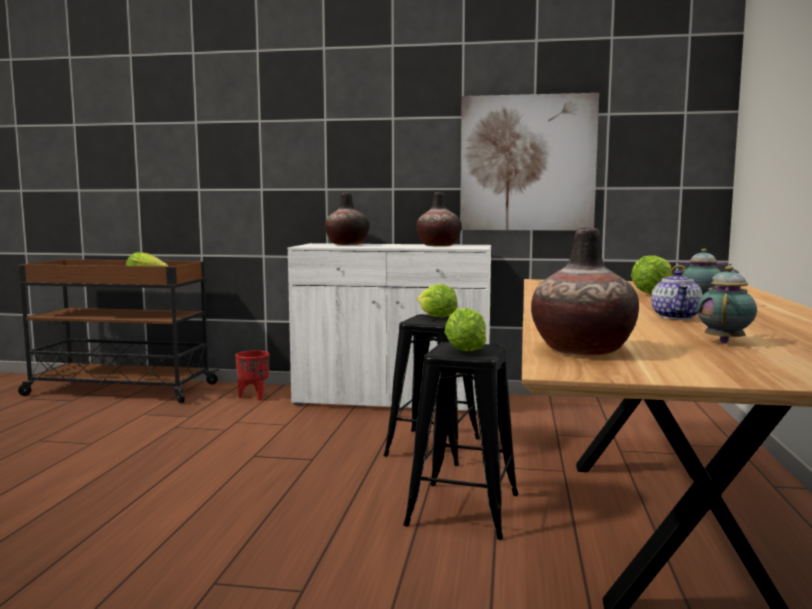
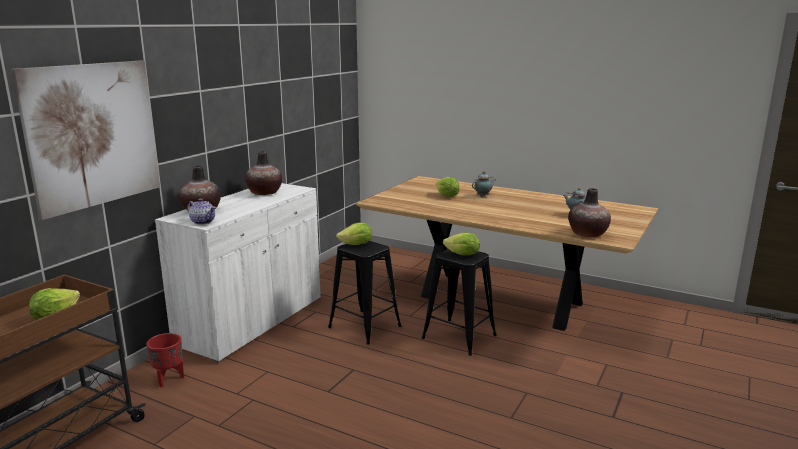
camera: 70 degrees left, 10 degrees up
(527, 163) = (281, 116): picture -> picture (93, 135)
(676, 317) = (518, 208): teapot -> teapot (203, 222)

